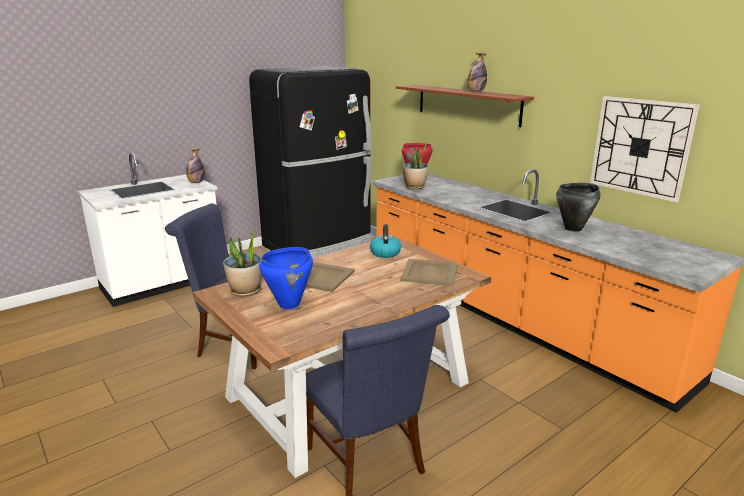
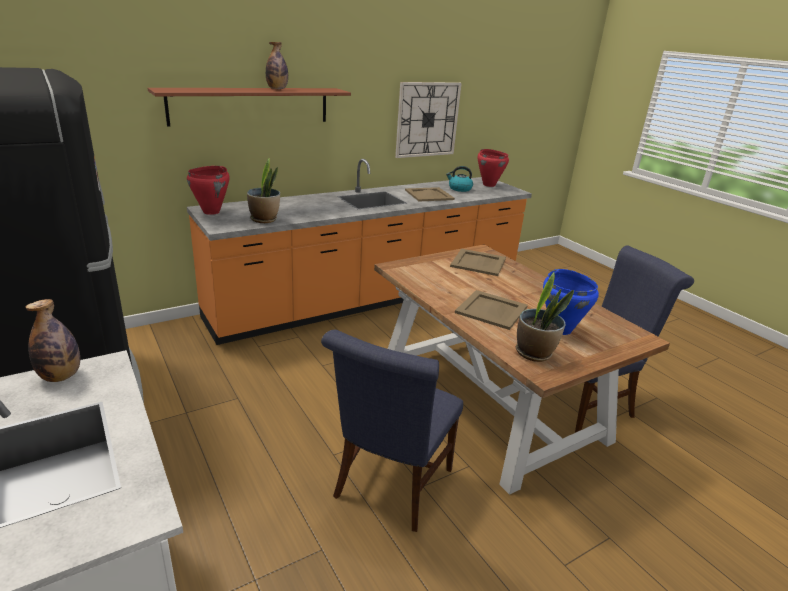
camera: 85 degrees left, 5 degrees up
(385, 253) = (427, 273): kettle -> kettle (459, 189)
(573, 229) = (429, 195): black cooking pot -> beige tray
(690, 258) = (489, 185): none -> red cooking pot

